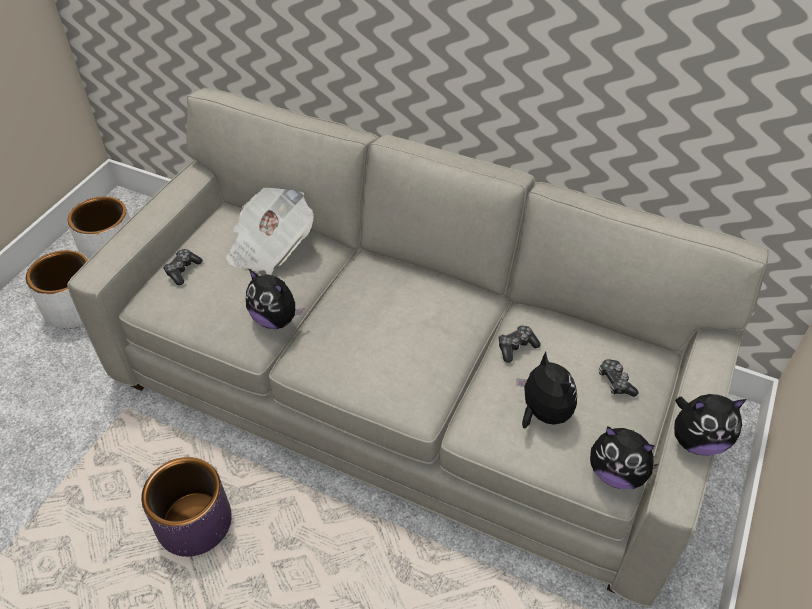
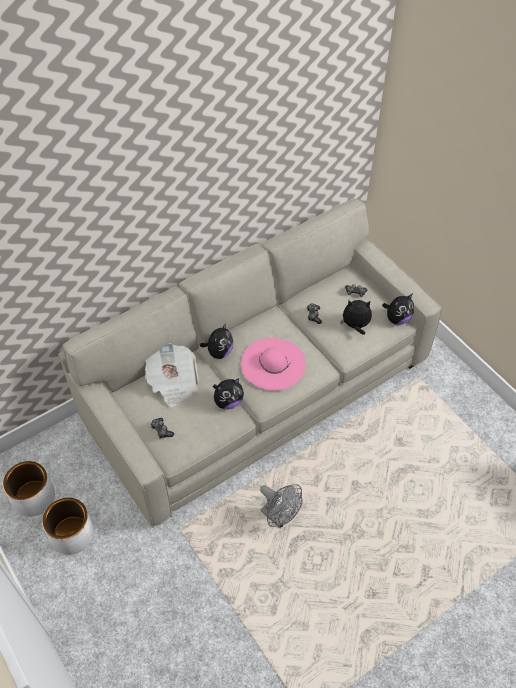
camera: 60 degrees left, 5 degrees up
(195, 522) = (279, 517): purple planter -> grey fan
(379, 338) = (273, 364): none -> pink hat
(697, 440) = (407, 282): plush toy -> plush toy (219, 352)

